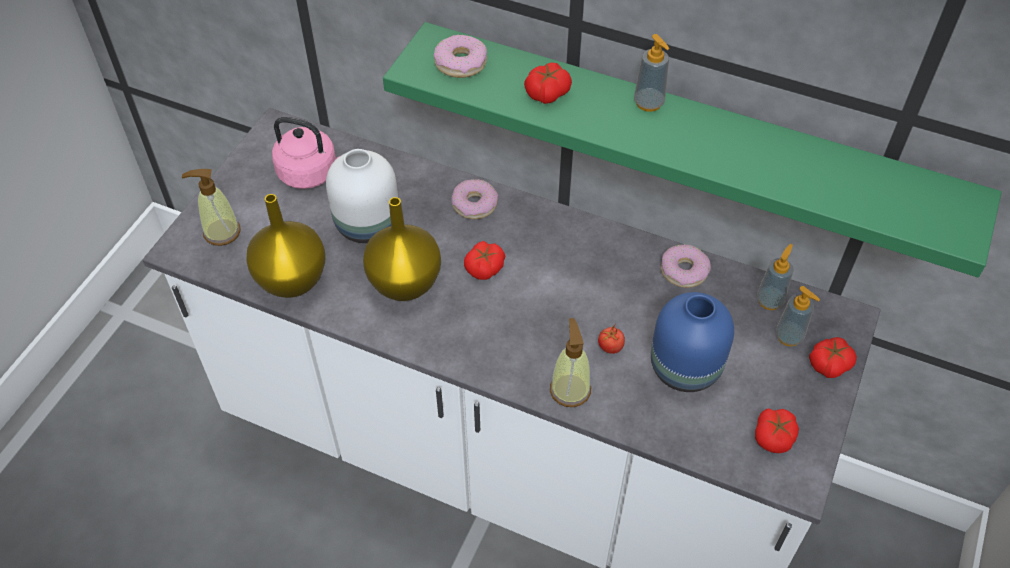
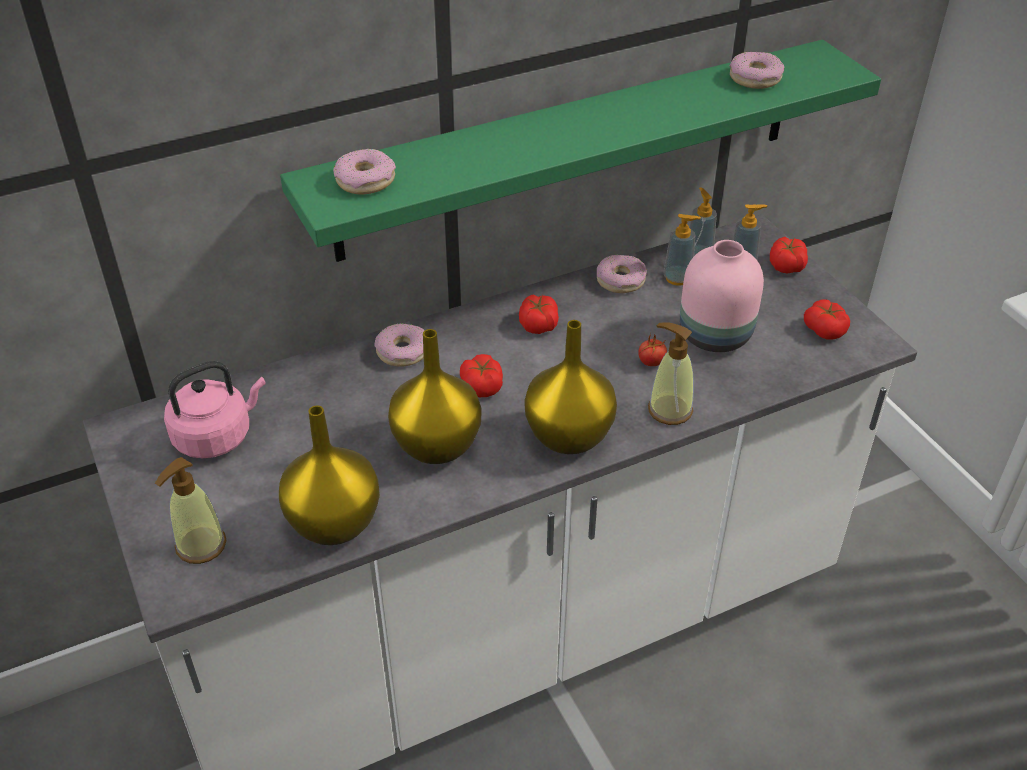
camera: 50 degrees left, 10 degrees down
(369, 225) = (336, 431): white vase -> none
(482, 347) = (567, 437): none -> yellow vase
(547, 92) = (468, 157): tomato -> tomato (538, 324)
(648, 103) = (550, 119): soap dispenser -> soap dispenser (677, 278)
(684, 369) = (716, 336): blue vase -> pink vase
(868, 182) = (755, 78): none -> donut

